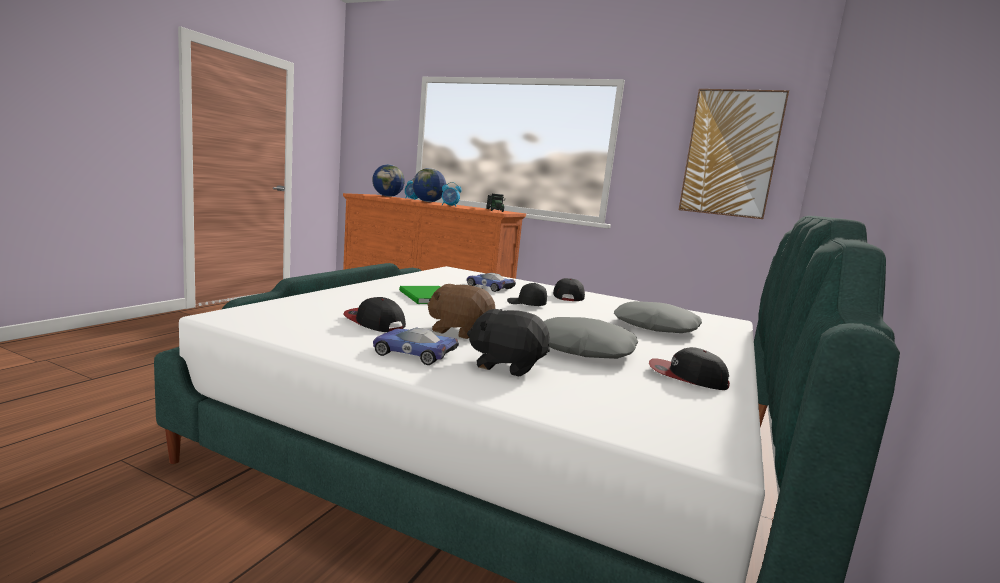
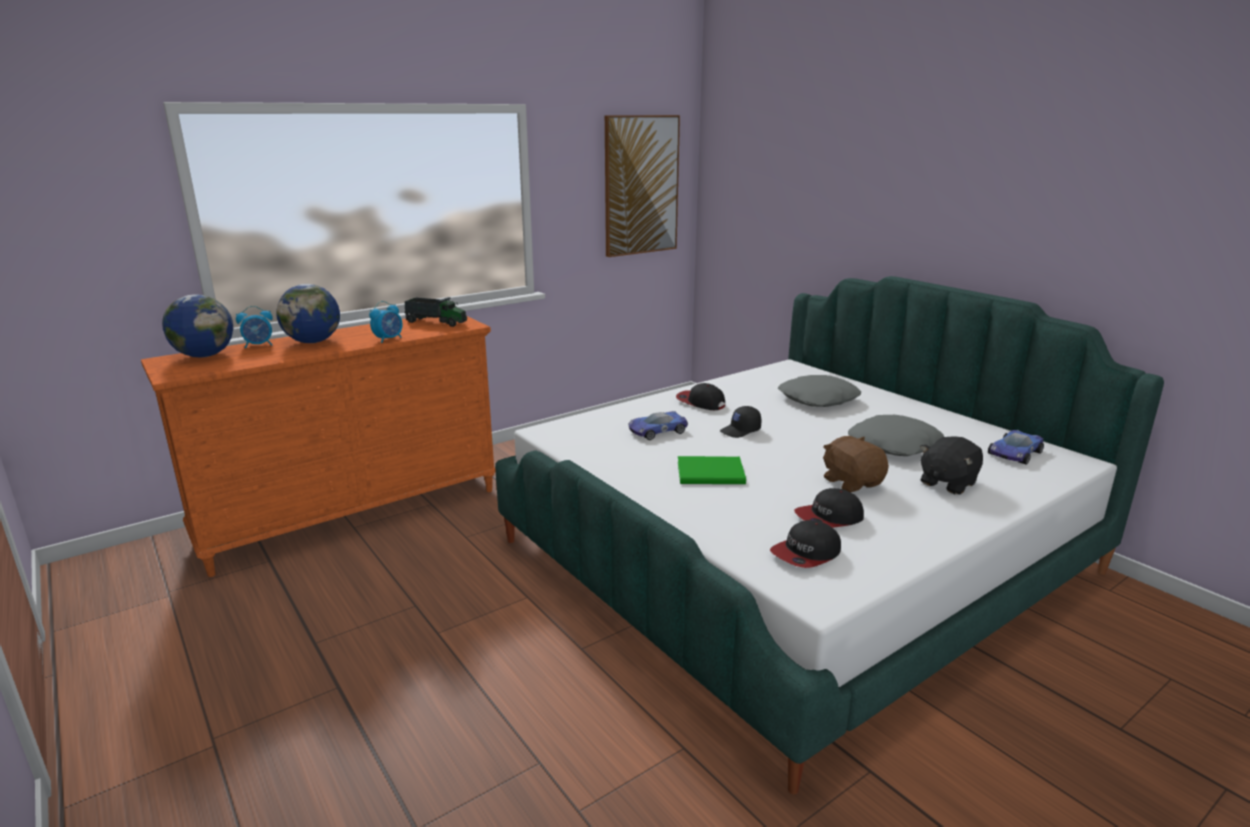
camera: 60 degrees left, 10 degrees up
(413, 353) = (926, 514): toy car -> toy car (1014, 453)
(459, 331) = (852, 482): brown plush toy -> brown plush toy turned 105 degrees clockwise
(686, 377) = (953, 429): cap -> cap (806, 553)

